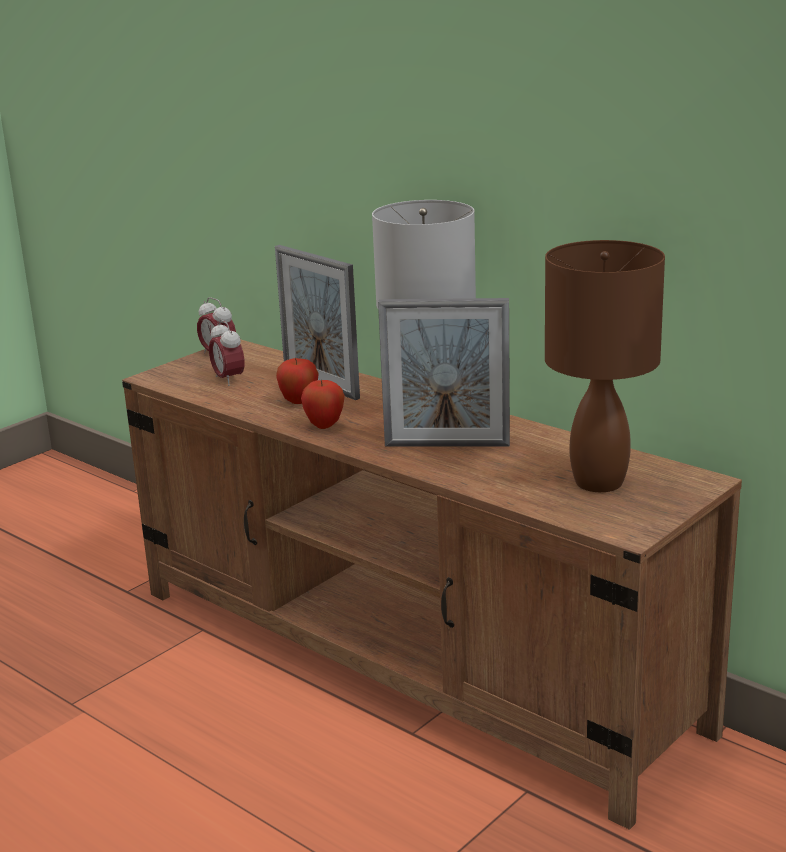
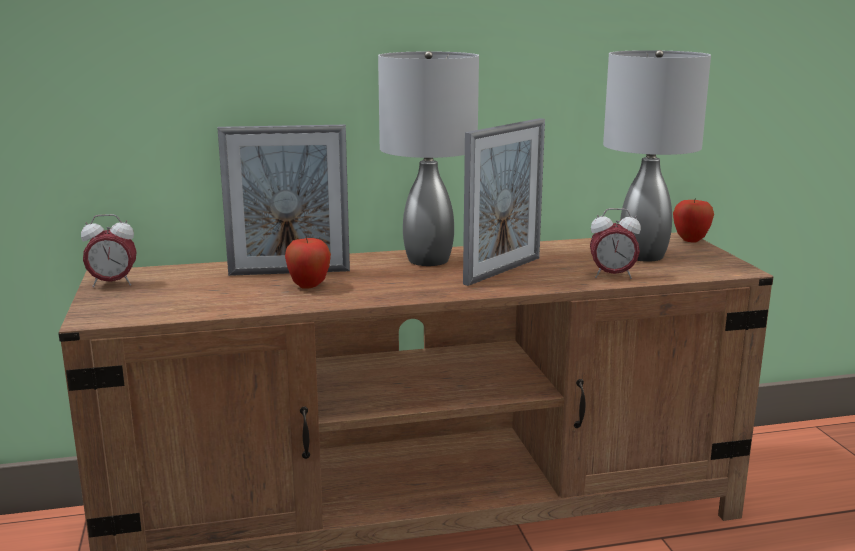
camera: 55 degrees left, 5 degrees down
(228, 380) = (188, 294): alarm clock -> alarm clock (612, 276)
(324, 426) = (382, 291): apple -> apple (690, 240)
(600, 481) = (643, 255): brown table lamp -> grey table lamp

